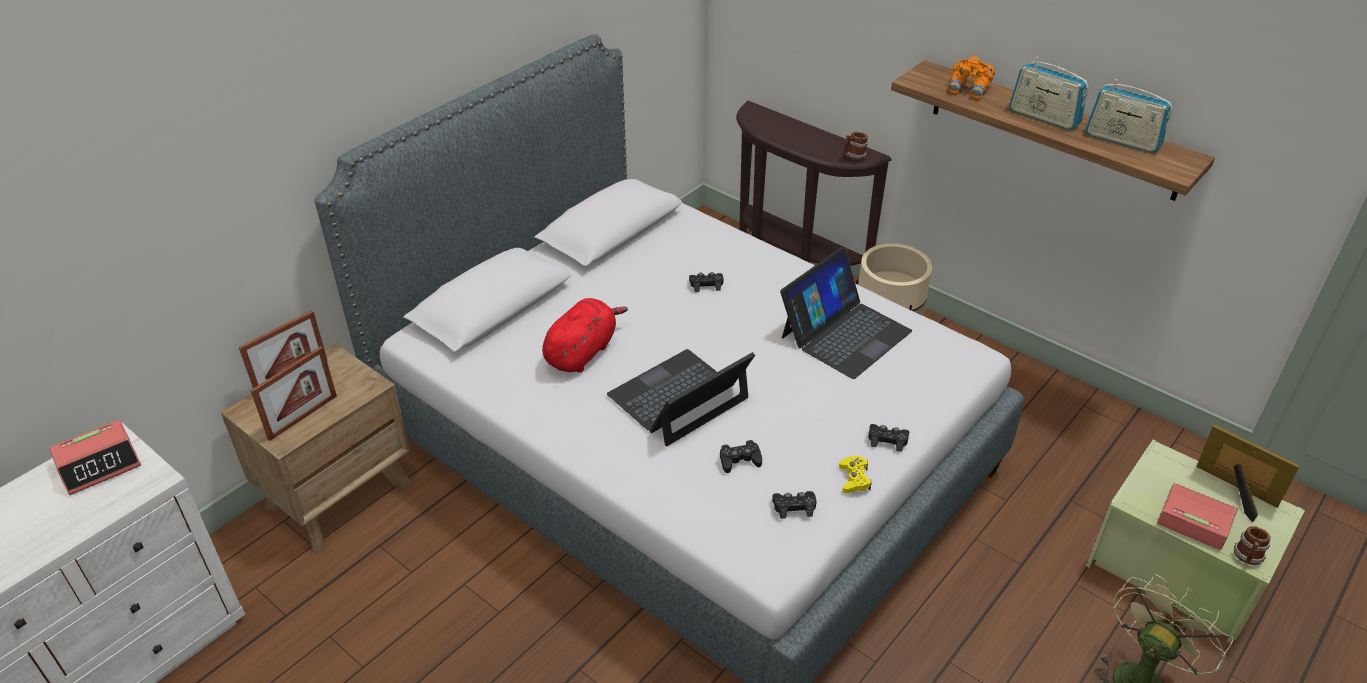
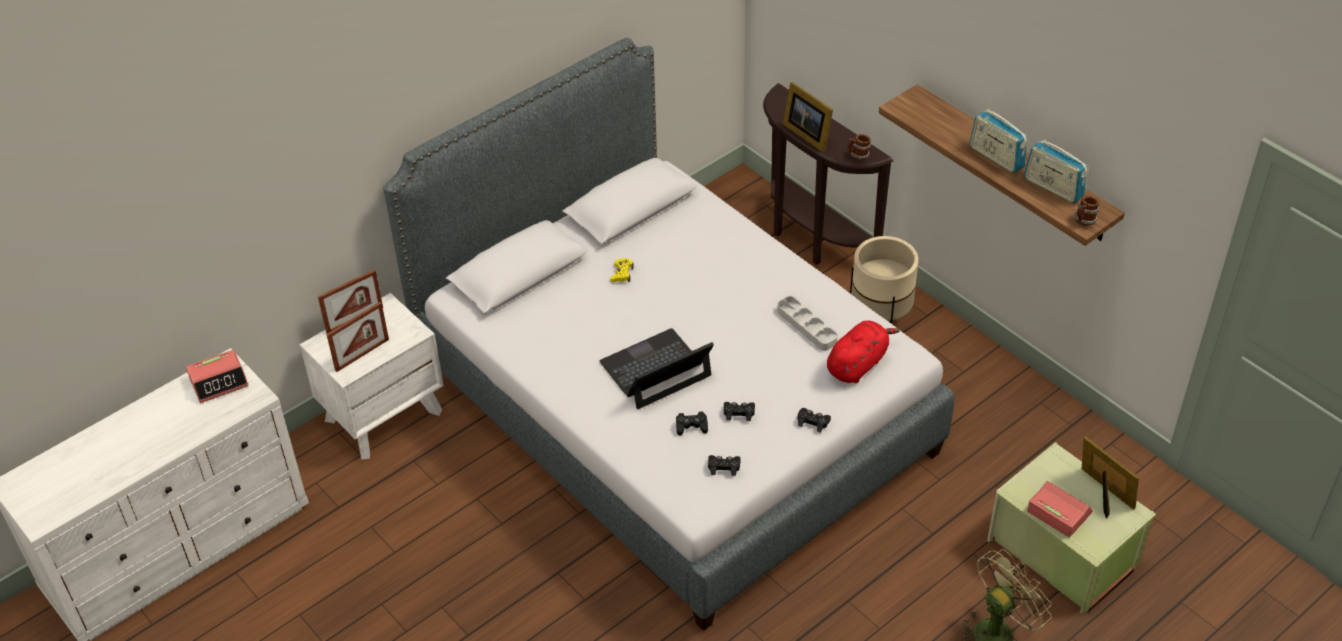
camera: 10 degrees right, 5 degrees up
(339, 494) = (384, 415): brown nightstand -> white nightstand
(582, 352) = (586, 322): red plush toy -> red plush toy (858, 364)
(706, 285) = (701, 269): black game controller -> black game controller (739, 413)
(792, 141) = (807, 133): none -> picture frame
(844, 333) = (806, 326): laptop -> grey tray
(854, 479) = (777, 450): yellow game controller -> yellow game controller (622, 274)
(969, 89) = (944, 120): orange binoculars -> none
(1247, 558) = (1088, 546): mug -> mug (1084, 221)

